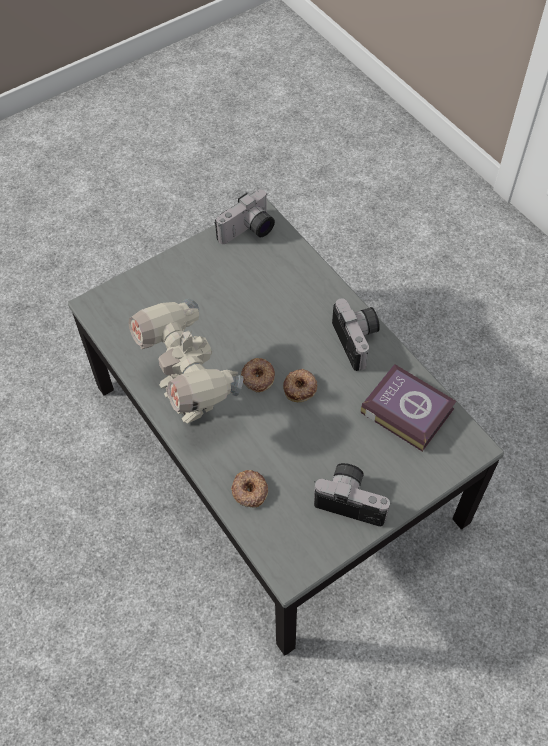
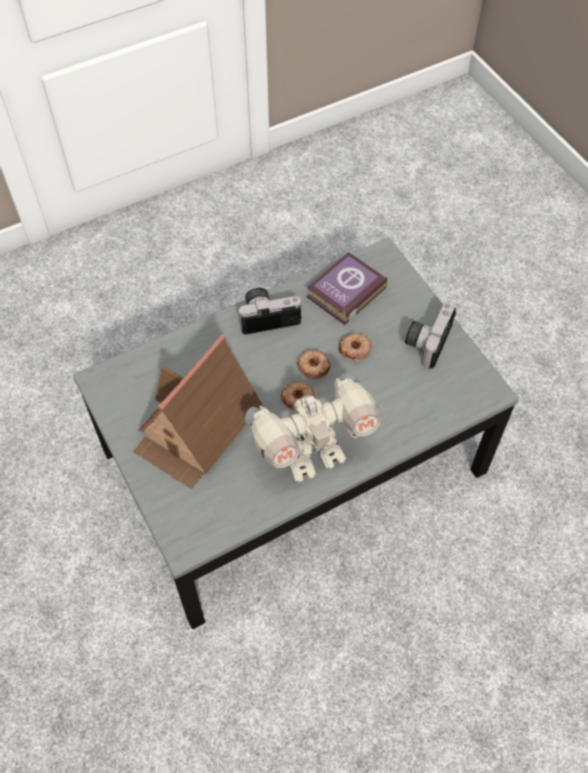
camera: 85 degrees left, 0 degrees up
(215, 297) = (197, 428): none -> toy house
(248, 232) = (117, 392): camera -> none
(249, 491) = (416, 414): donut -> donut (355, 349)

